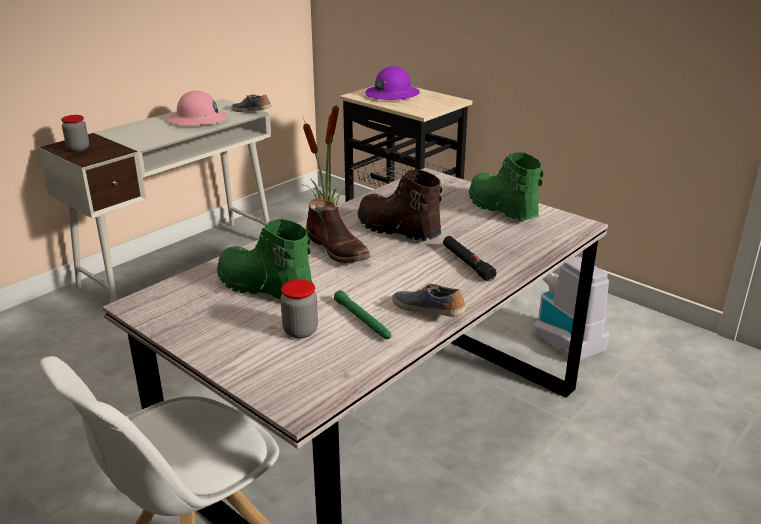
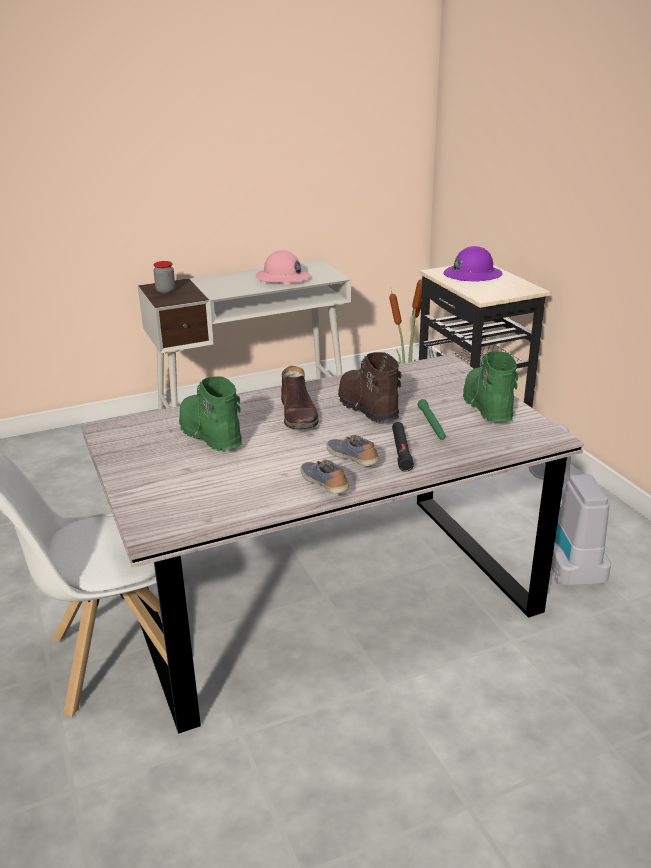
camera: 25 degrees right, 0 degrees up
(252, 112) = (336, 276): shoe -> shoe (353, 459)
(300, 331) = (205, 477): jar -> none
(363, 320) = (262, 480): green flashlight -> green flashlight (432, 424)

